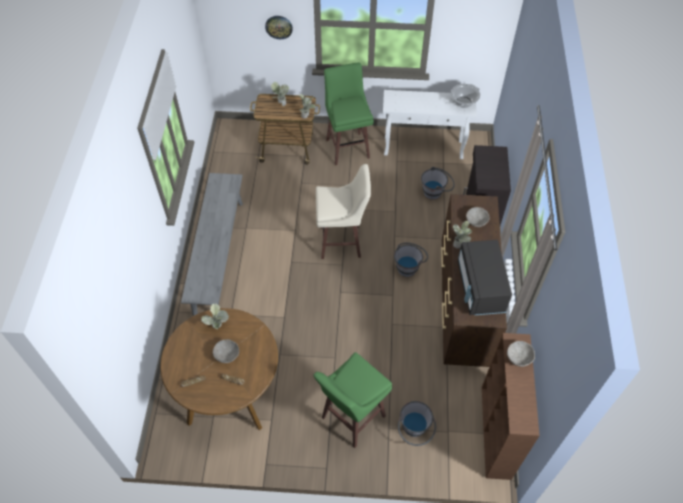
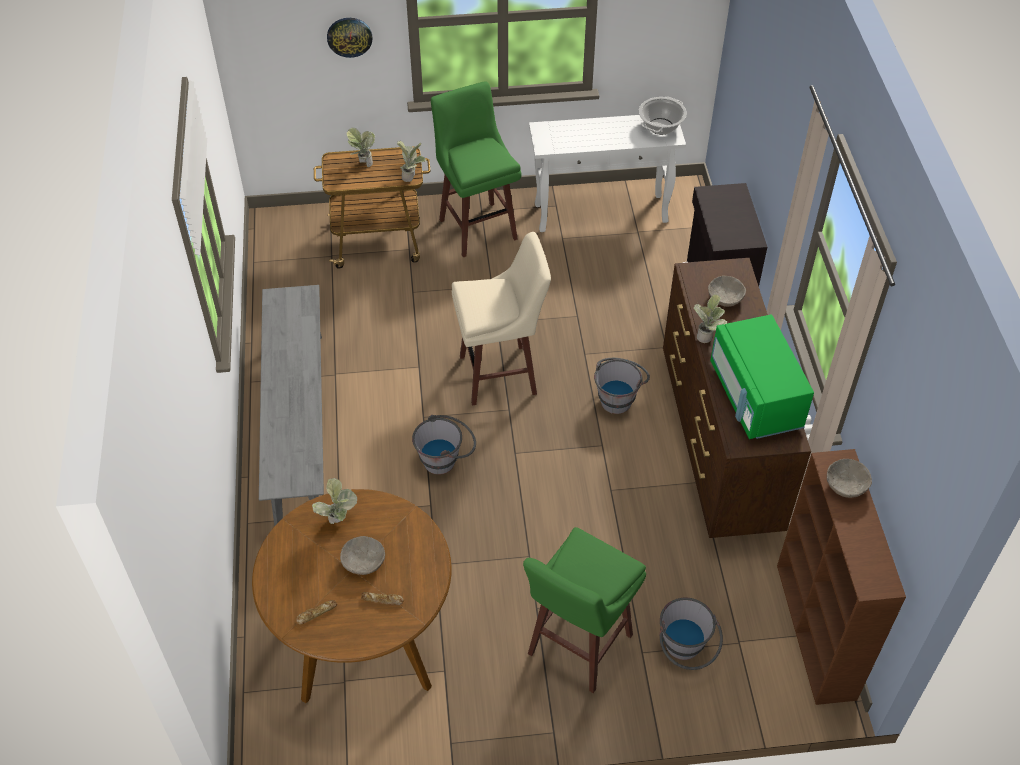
camera: 10 degrees left, 5 degrees down
(436, 192) = (636, 278): grey bucket -> grey bucket (446, 459)
(480, 288) = (755, 397): black microwave -> green microwave

